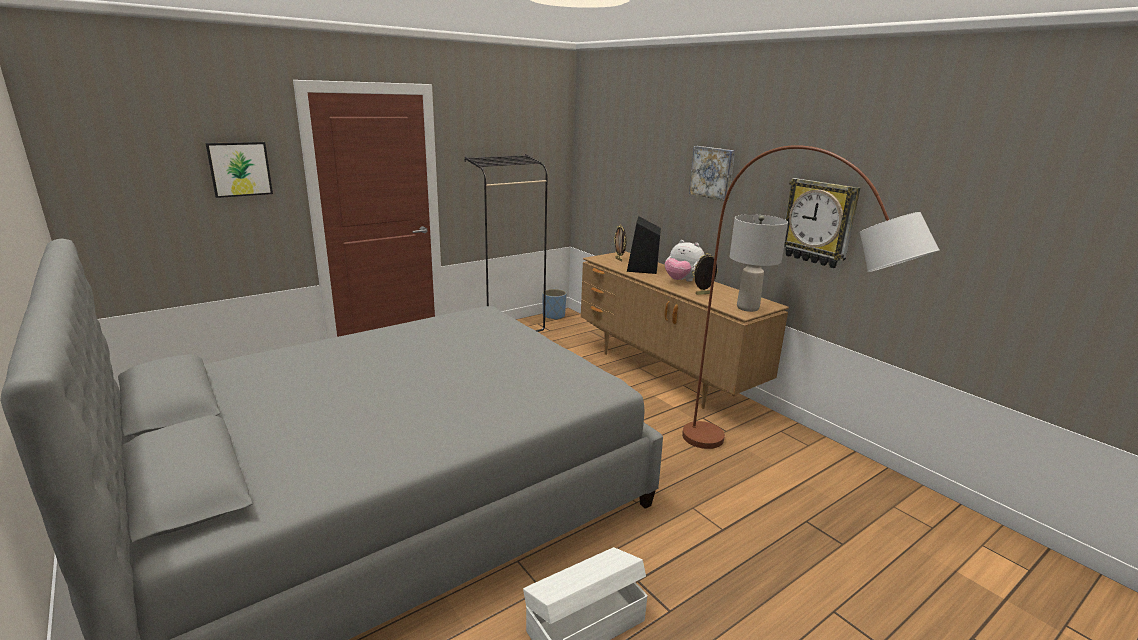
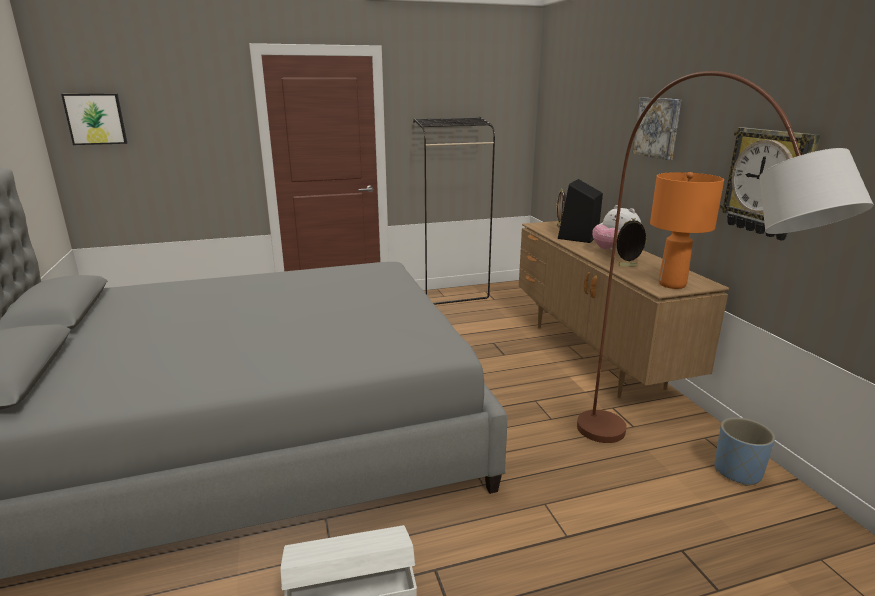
camera: 20 degrees right, 0 degrees up
(239, 169) = (201, 124): picture -> picture (96, 119)
(554, 316) = (506, 286): blue planter -> blue planter (738, 471)
(748, 308) = (672, 284): grey table lamp -> orange table lamp

